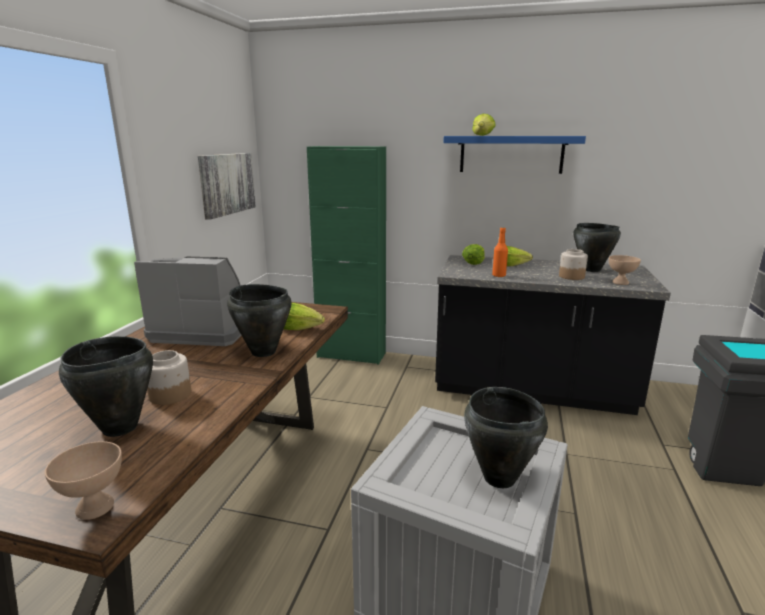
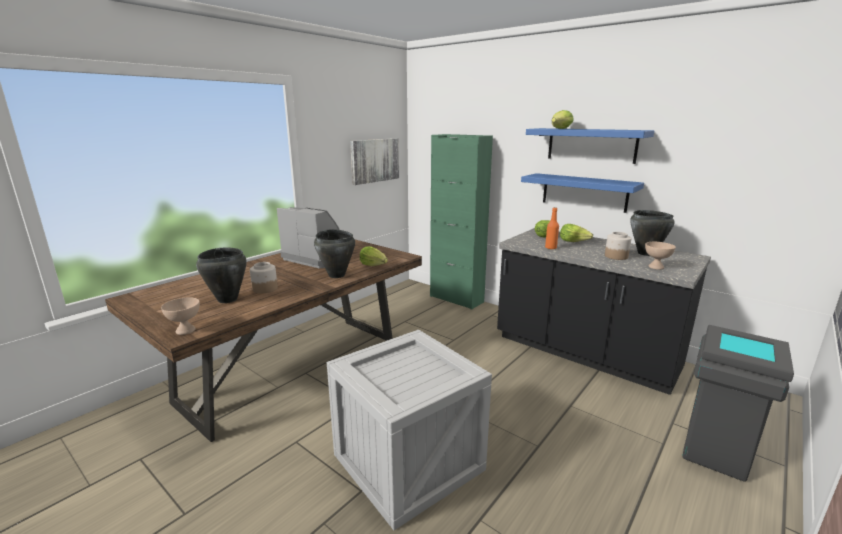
camera: 25 degrees right, 0 degrees up
(499, 478) = (423, 382): black cooking pot -> none
(505, 209) = (584, 192): none -> blue shelf

